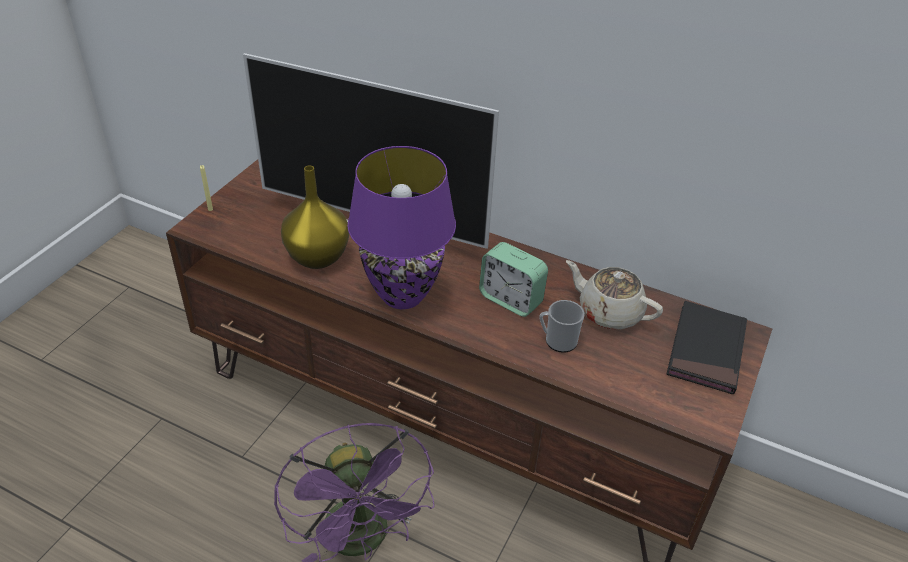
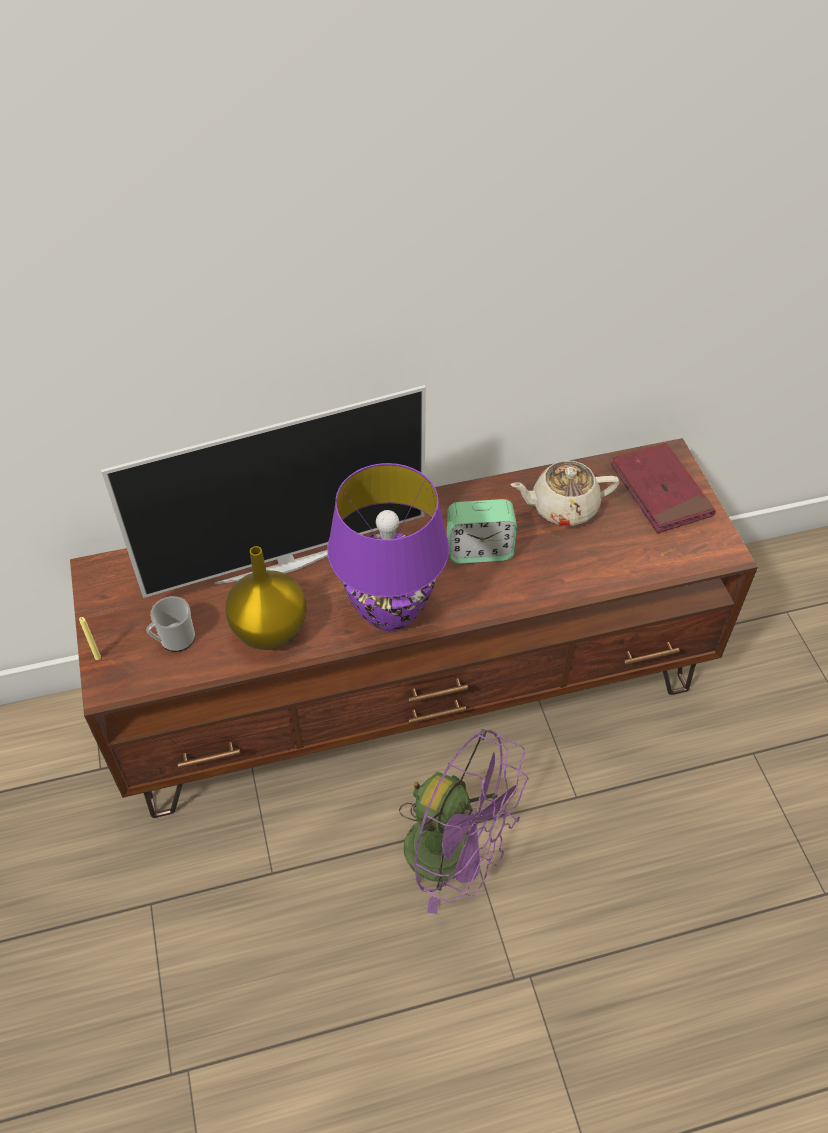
camera: 40 degrees left, 10 degrees up
(557, 341) = (554, 562): mug -> mug (174, 640)
(706, 350) = (660, 491): black book -> red book

